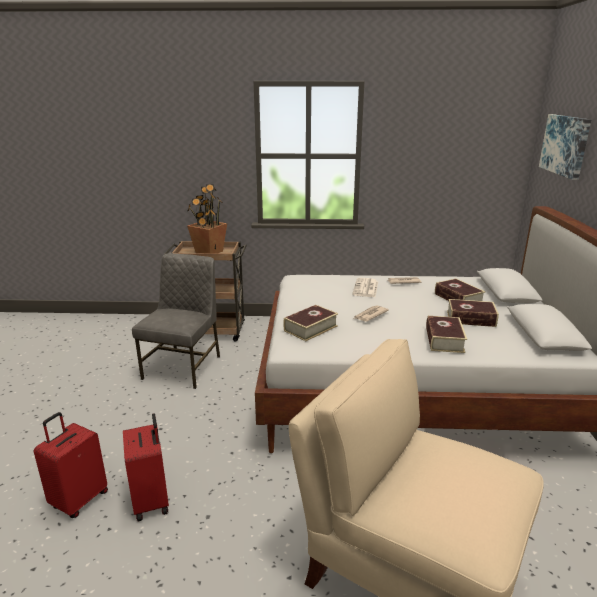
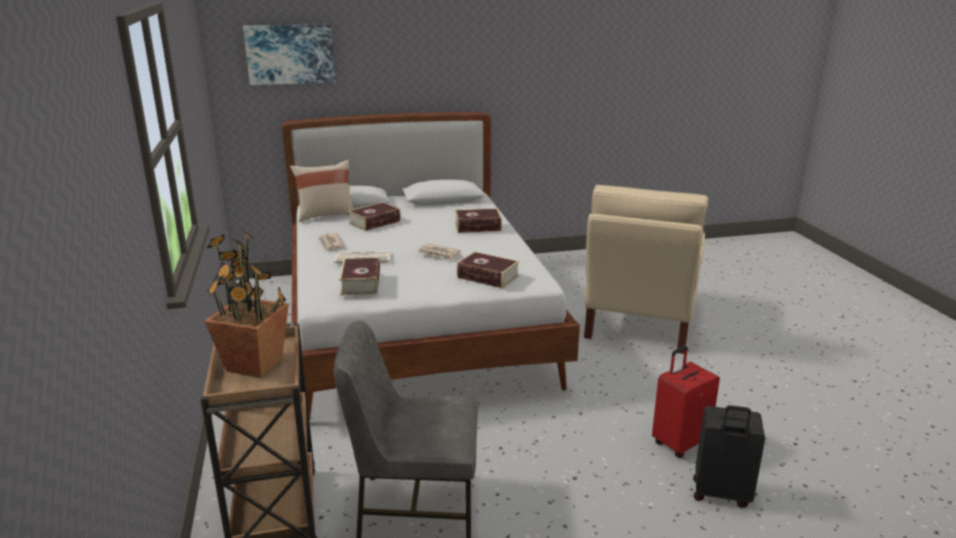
camera: 105 degrees left, 0 degrees up
(79, 500) = (721, 494): red suitcase -> black suitcase
(471, 319) = (425, 218): book -> book (361, 283)
(476, 283) = (325, 215): none -> beige pillow

